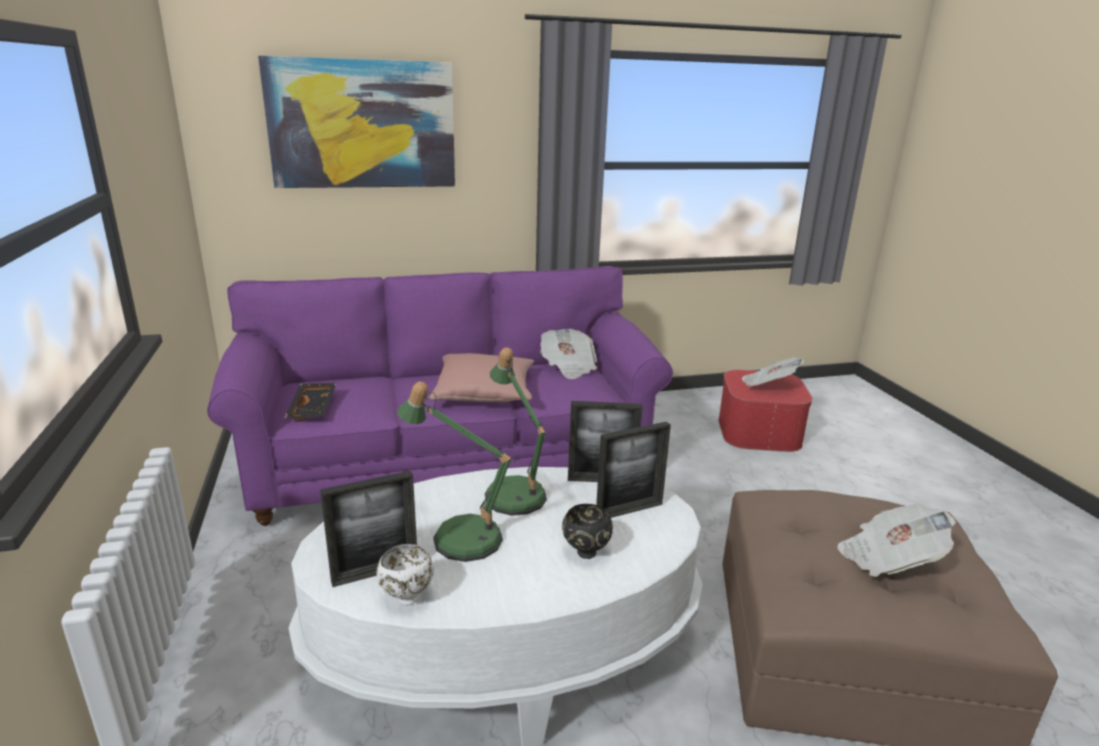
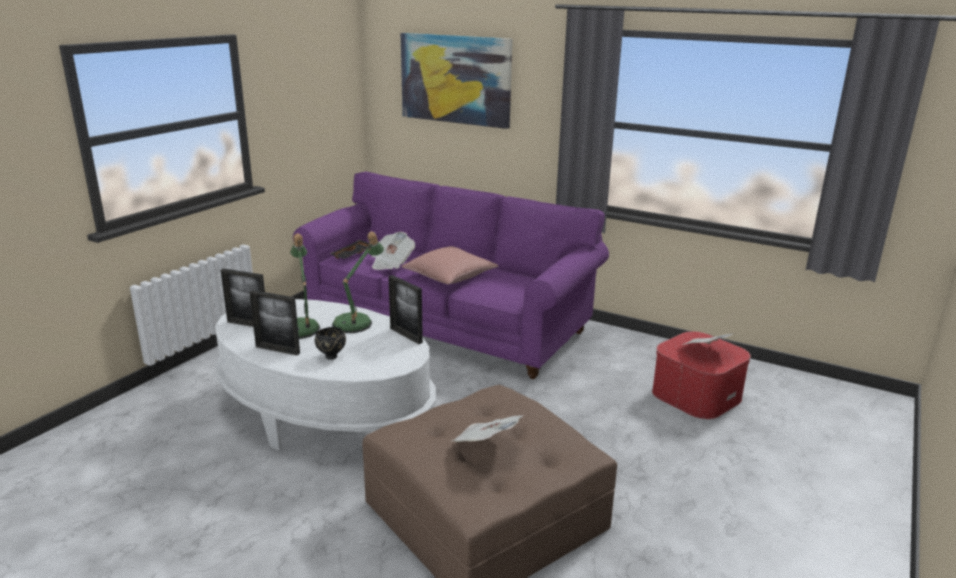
camera: 45 degrees right, 0 degrees up
(406, 597) = (240, 337): white bowl -> none
(568, 367) = (526, 279): newspaper -> newspaper (391, 263)
(629, 510) = (387, 352): picture frame -> picture frame (277, 350)

